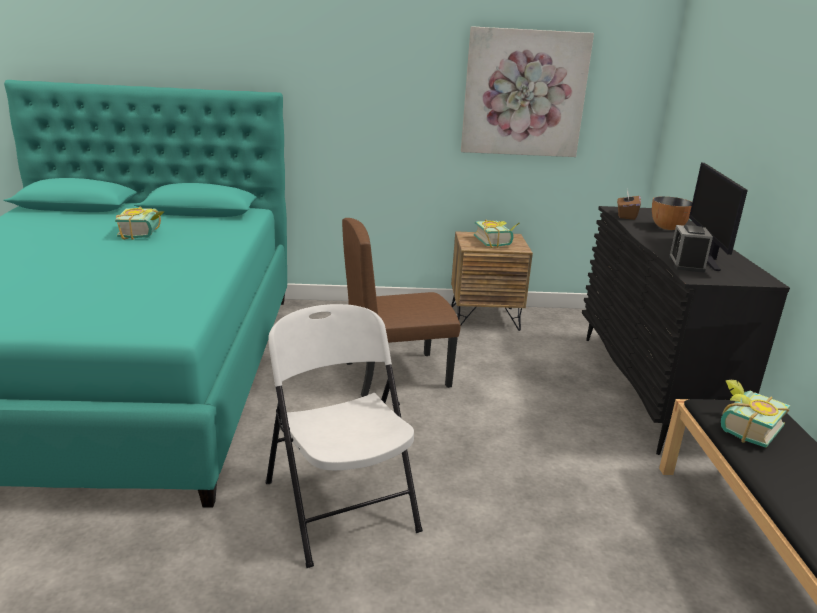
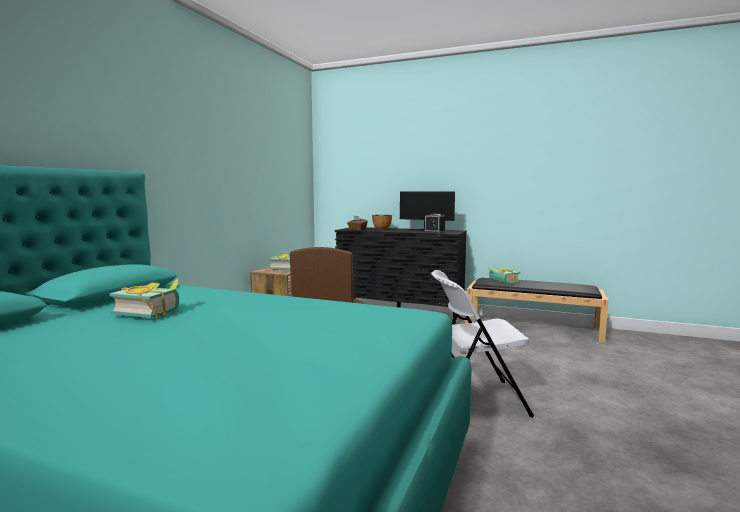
camera: 65 degrees left, 15 degrees down
(524, 93) = (267, 173): picture -> none

